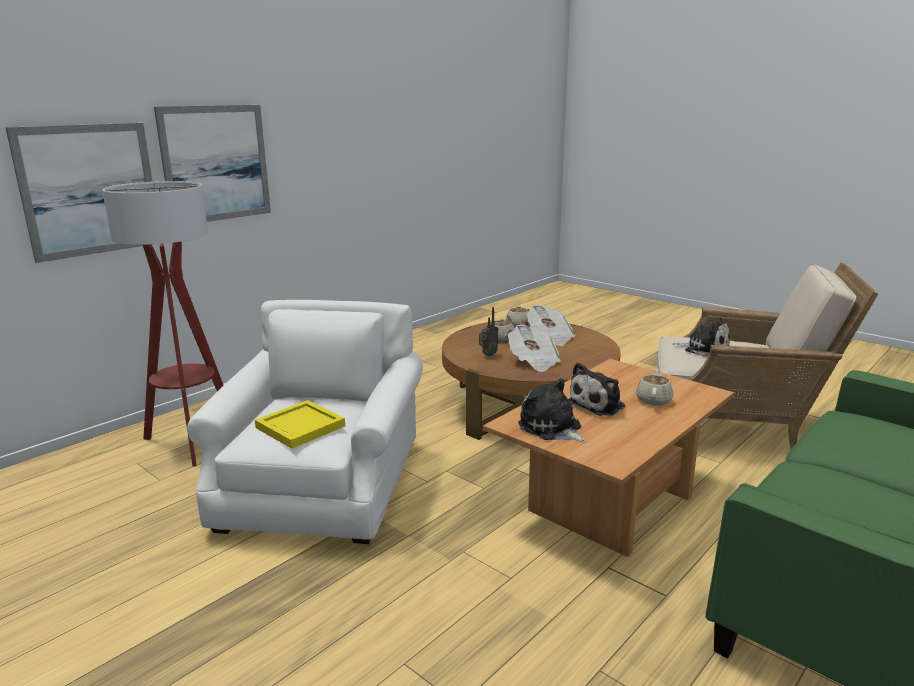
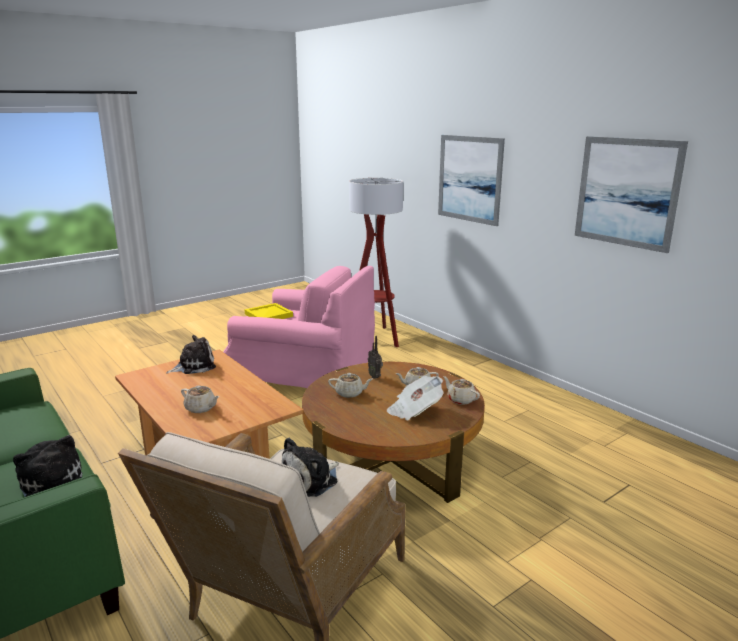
camera: 100 degrees right, 0 degrees up
(90, 190) = (409, 180): picture -> picture (627, 192)
(321, 484) = (302, 370): white armchair -> pink armchair
(533, 361) = (350, 393): newspaper -> beige teapot
(598, 404) = (213, 386): plush toy -> plush toy (52, 485)

